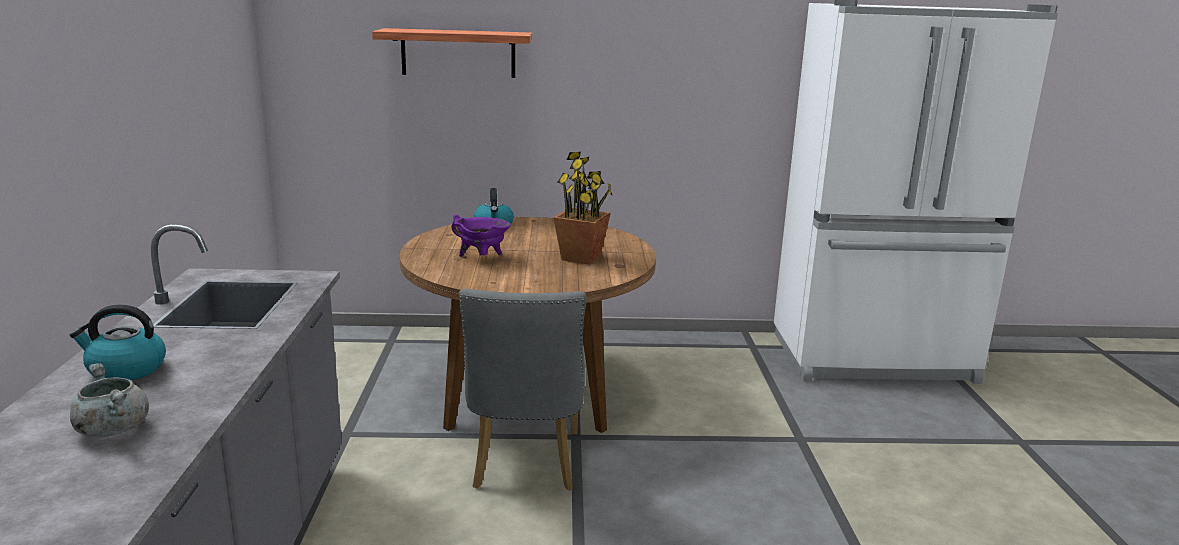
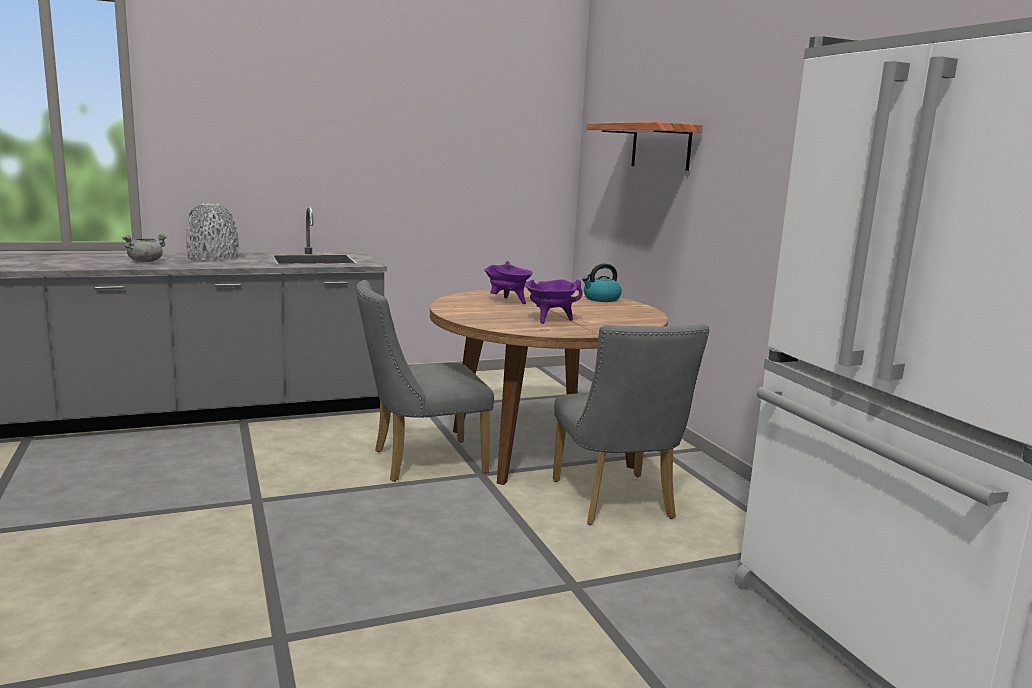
camera: 70 degrees right, 5 degrees down
(125, 370) = (213, 257): kettle -> grey vase
(581, 258) = (550, 320): potted plant -> purple cooking pot
(667, 389) = (616, 503): none -> grey chair

